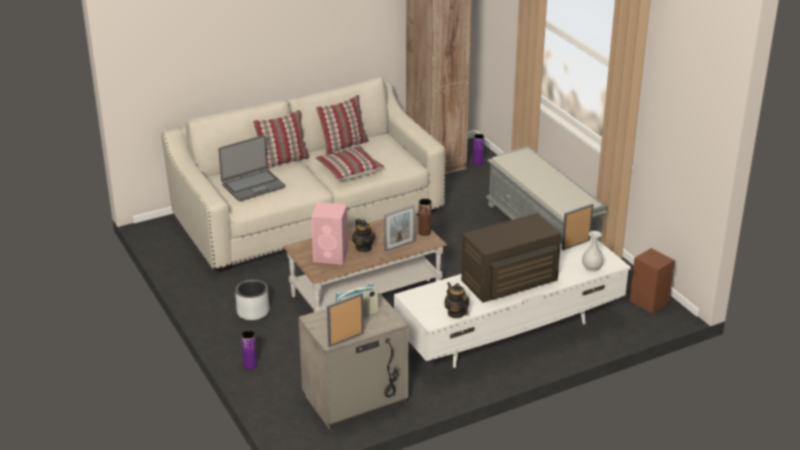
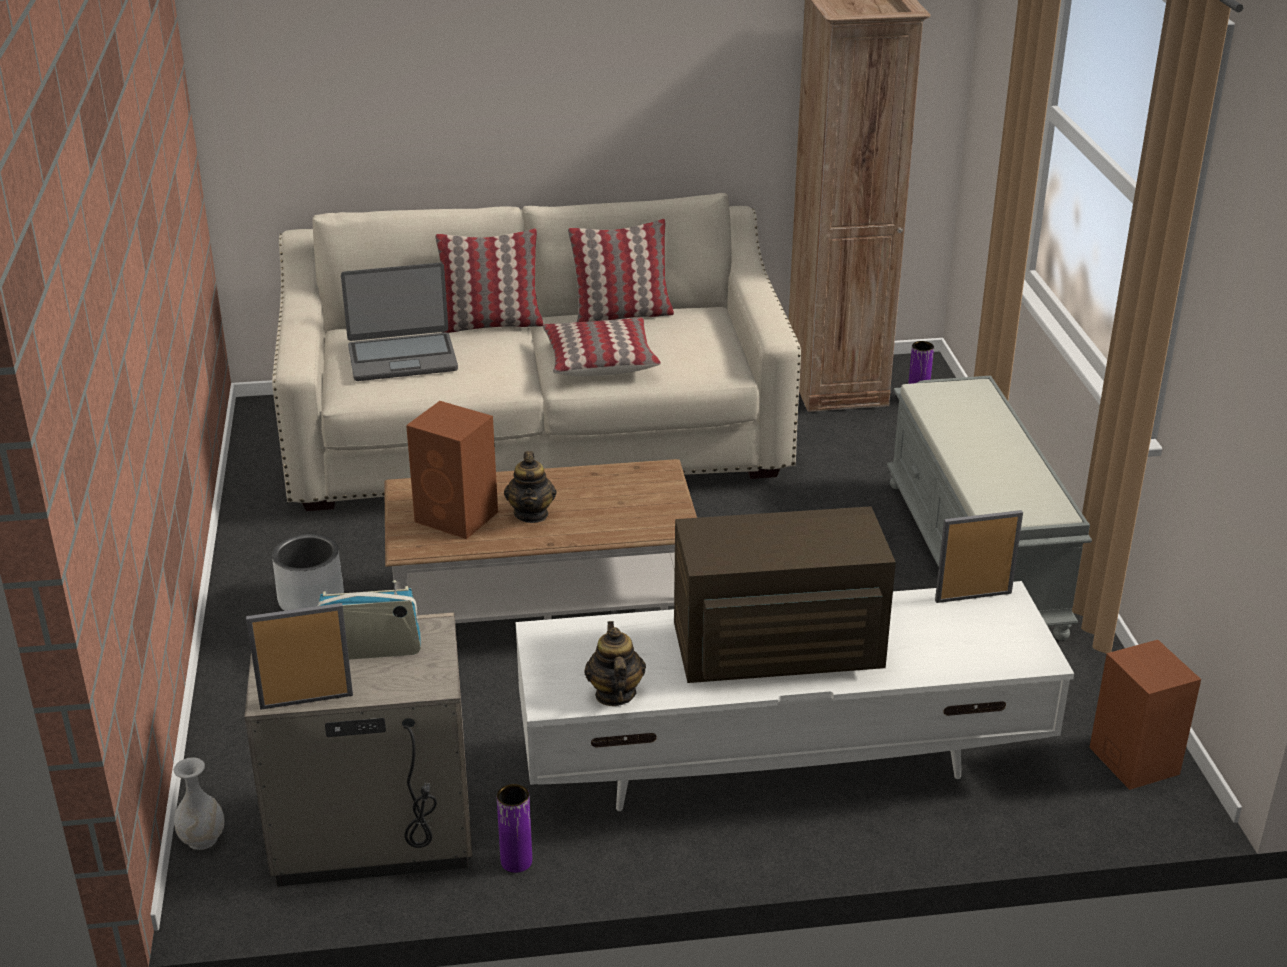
camera: 20 degrees right, 0 degrees up
(250, 365) = (229, 705): purple vase -> purple vase (516, 861)
(331, 256) = (458, 517): pink speaker -> brown speaker
(399, 246) = (604, 524): picture frame -> none
(424, 232) = (673, 507): brown vase -> none
(592, 268) = (980, 658): white vase -> white vase (203, 839)

